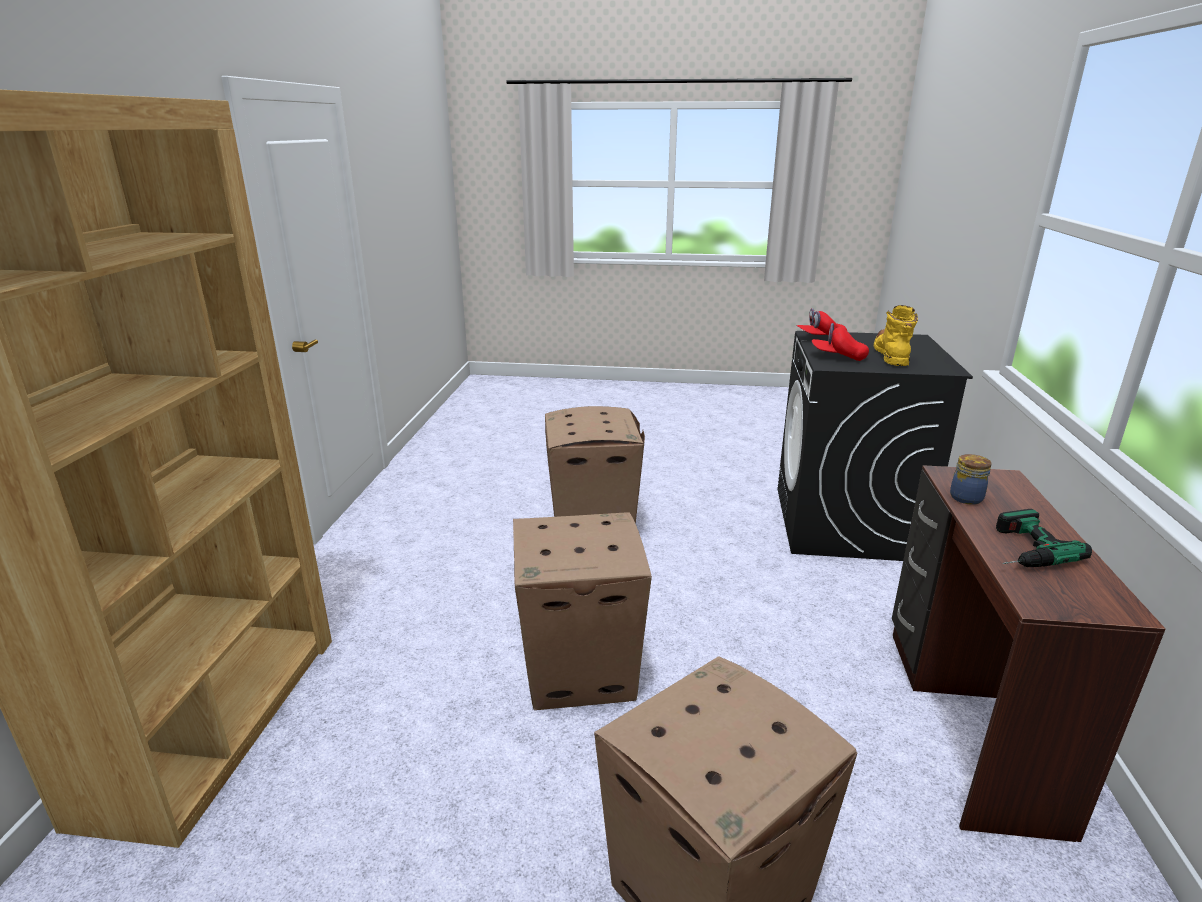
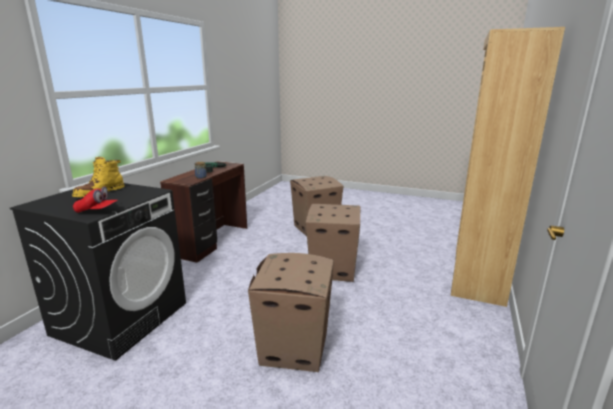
camera: 165 degrees left, 5 degrees down
(838, 357) = (133, 195): red cap -> none

